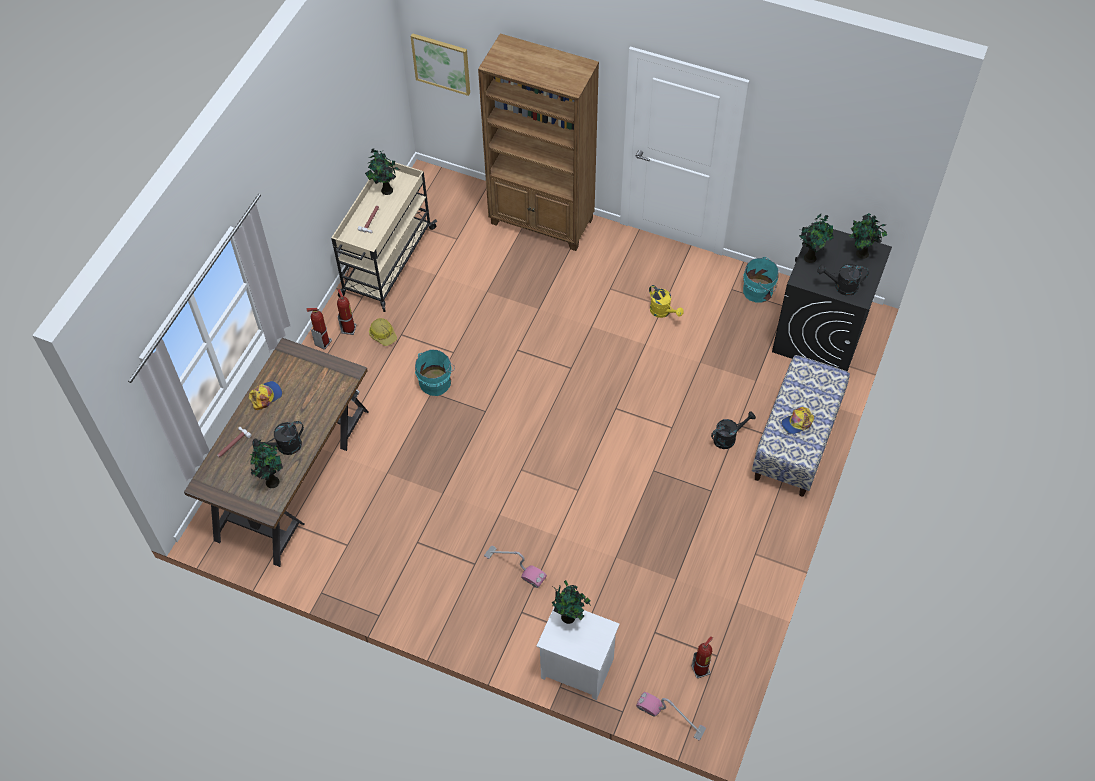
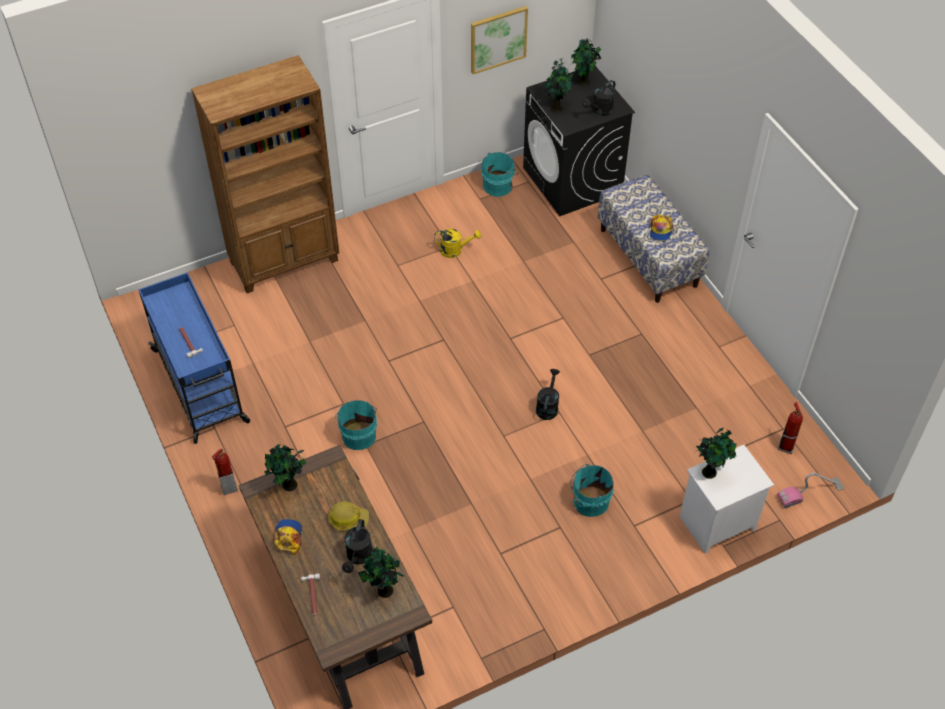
camera: 50 degrees left, 5 degrees down
(349, 329) = (236, 459): fire extinguisher -> none
(383, 334) = (270, 439): hard hat -> hard hat (348, 519)
(385, 190) = (169, 312): potted plant -> potted plant (289, 486)
(387, 263) = (200, 387): beige cart -> blue cart
(441, 63) = (129, 165): picture -> picture (498, 39)
(515, 567) = (589, 502): vacuum cleaner -> turquoise bucket
(728, 437) = (606, 292): black watering can -> black watering can (547, 406)

